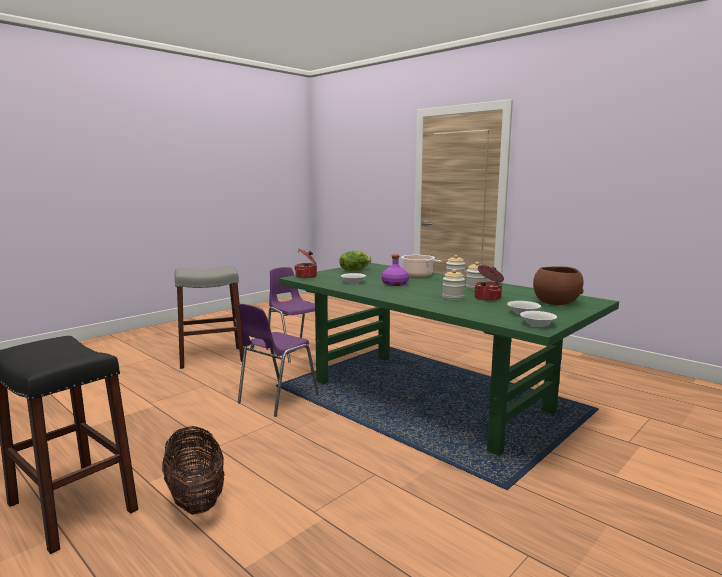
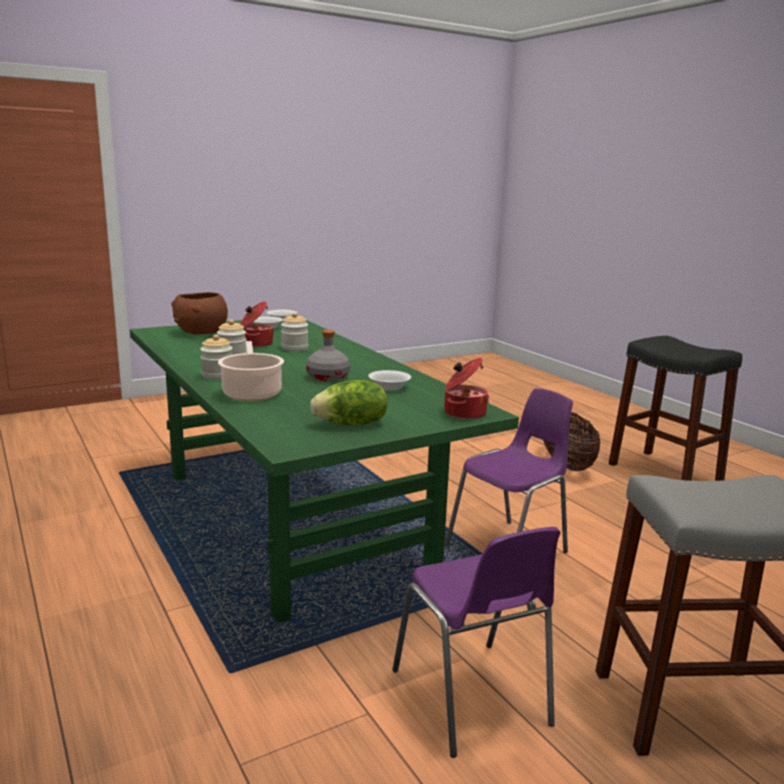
camera: 165 degrees left, 5 degrees up
(394, 284) = (328, 377): purple bottle -> grey bottle

